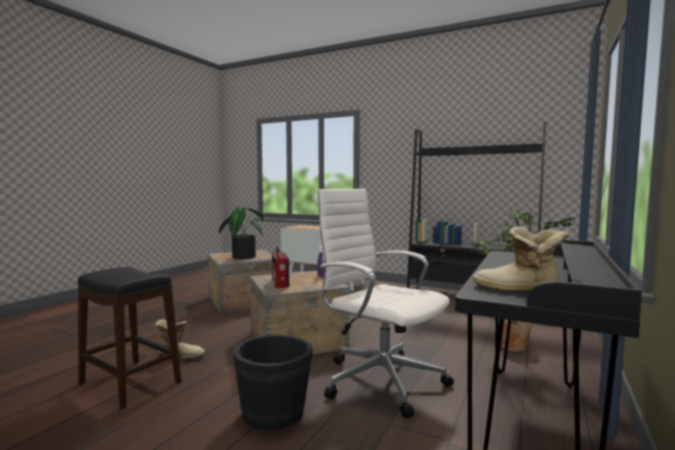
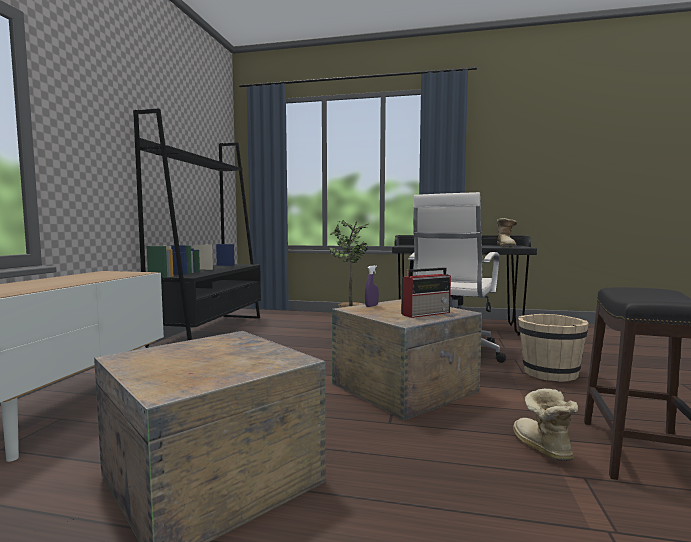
camera: 105 degrees left, 0 degrees up
(242, 256) = (216, 357): potted plant -> none
(274, 413) = (549, 373): black bucket -> beige bucket

